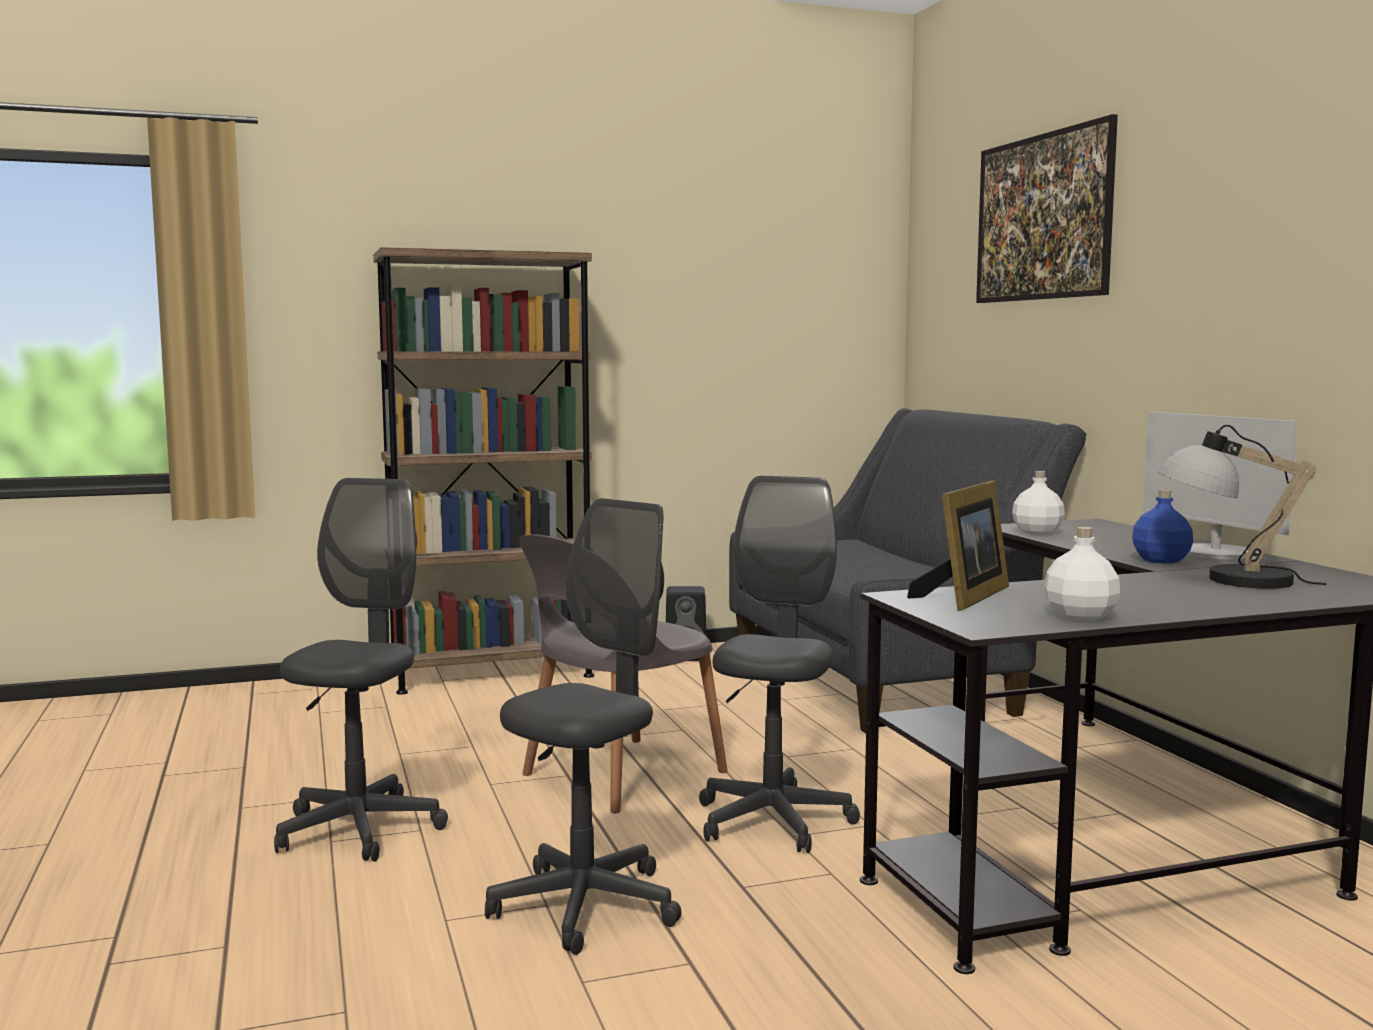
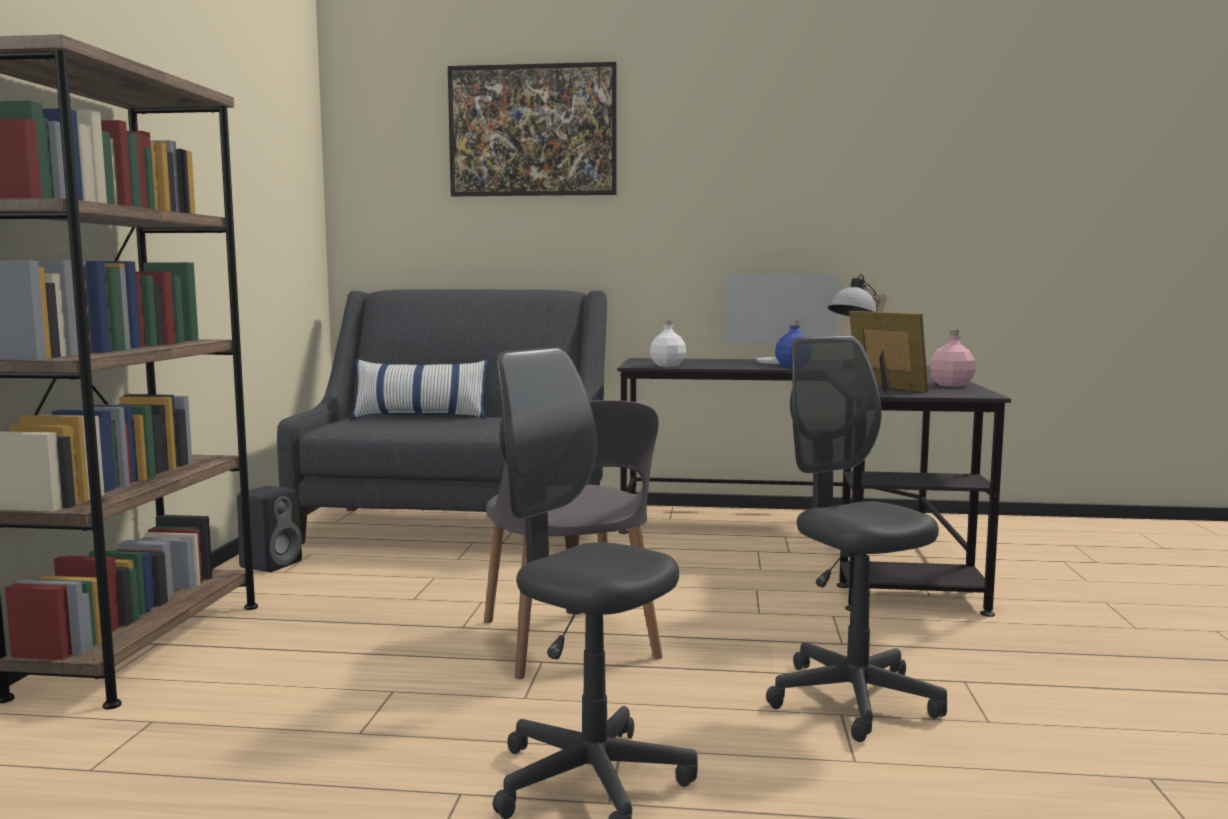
camera: 65 degrees left, 0 degrees up
(773, 821) = (726, 612): grey office chair -> none
(869, 551) = (420, 417): none -> pillow
(1080, 616) = (952, 385): white bottle -> pink bottle

